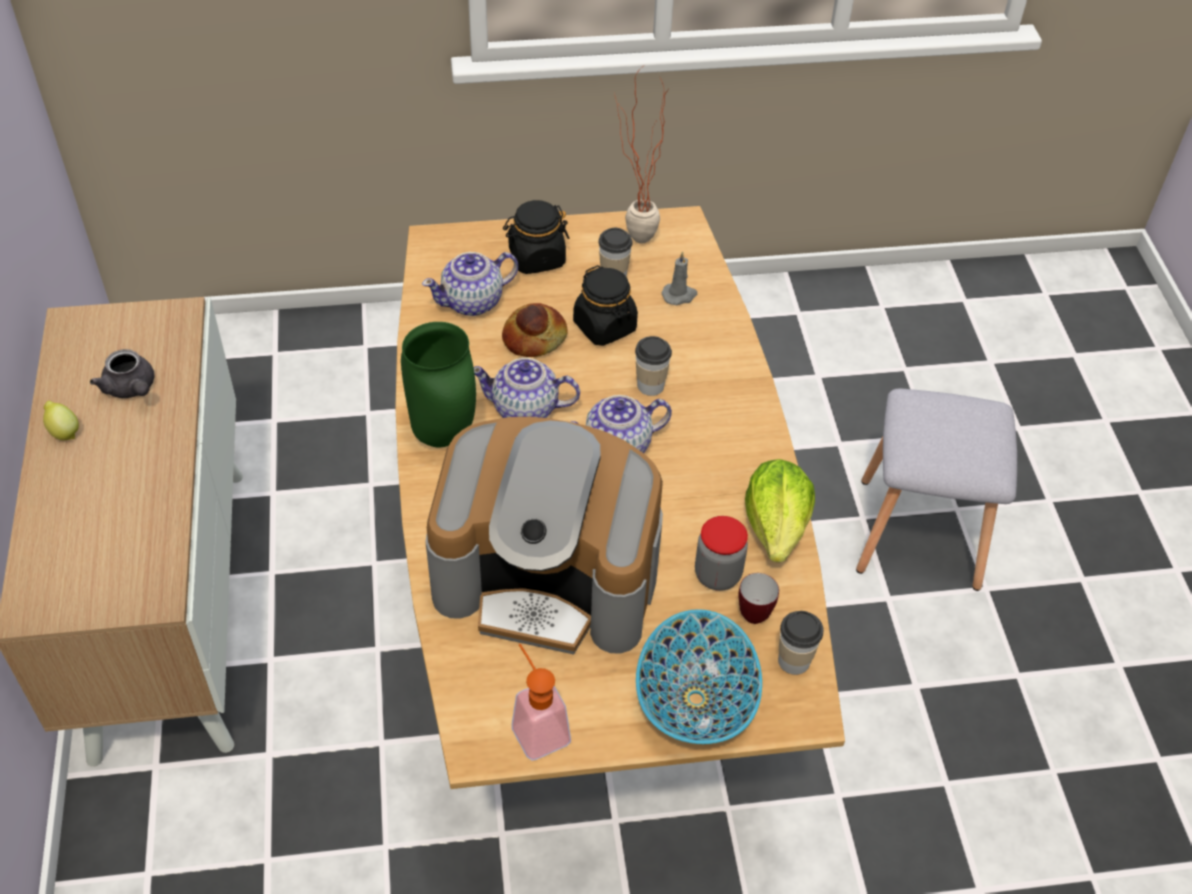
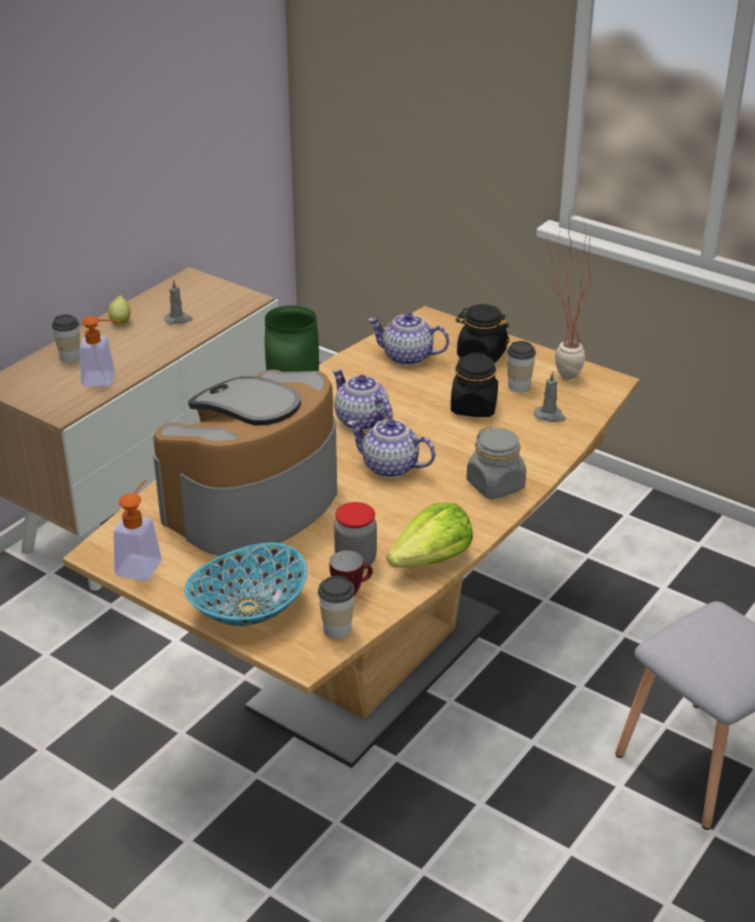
camera: 45 degrees right, 15 degrees down
(131, 389) = (178, 319): grey teapot -> grey candle
(151, 522) = (105, 379): none -> soap dispenser
(534, 338) = (419, 391): bread -> none
(549, 577) = (253, 503): coffee machine -> coffee machine turned 75 degrees clockwise
(650, 385) = (458, 449): cup -> cup (70, 357)
(728, 405) = (496, 485): none -> grey jar

